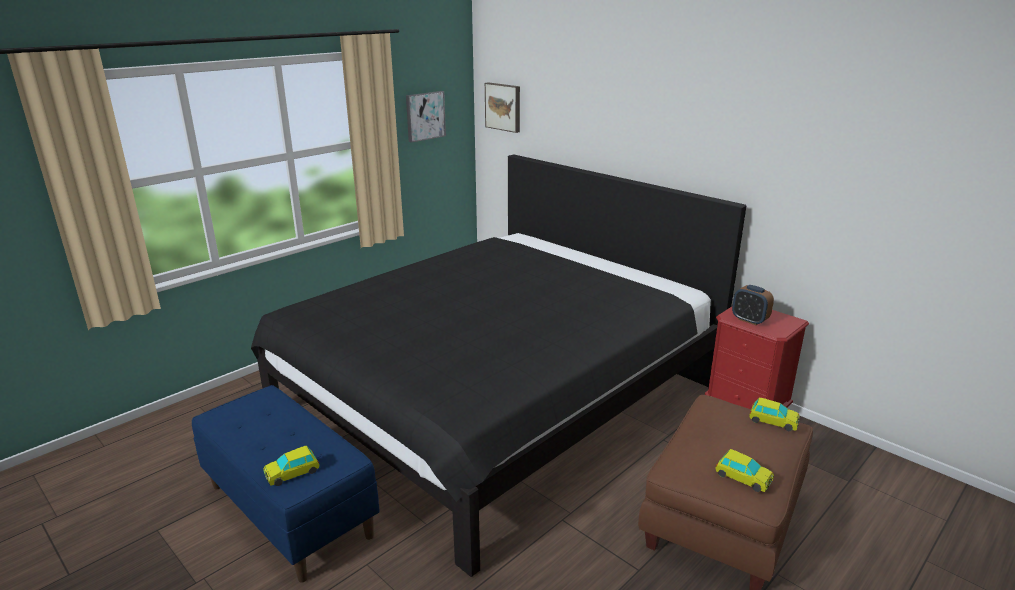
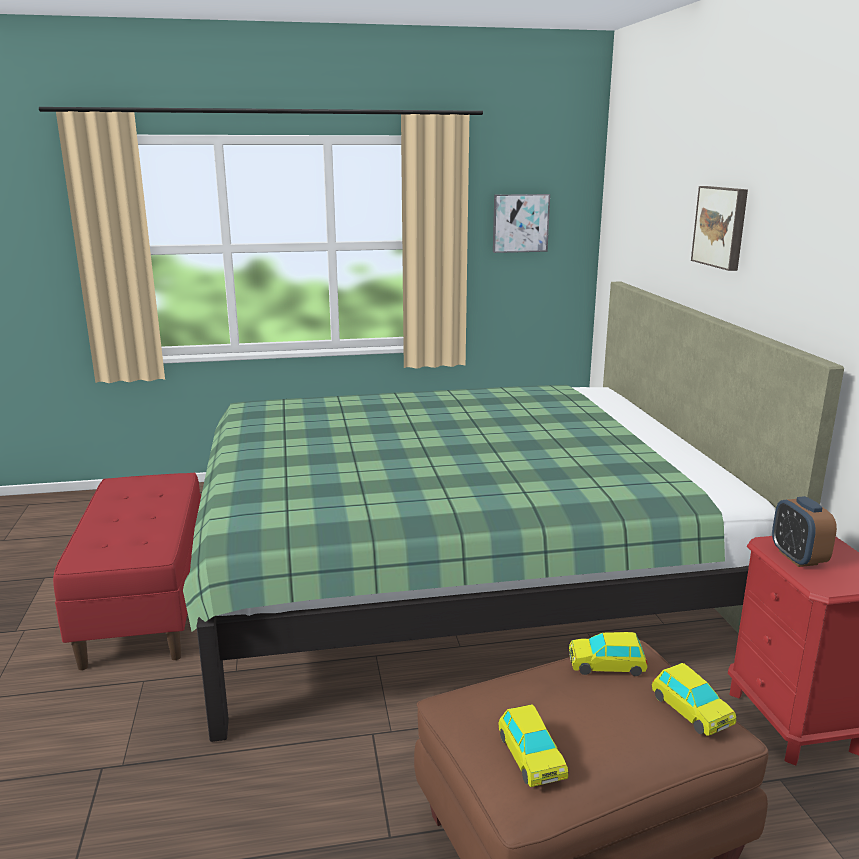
camera: 35 degrees right, 5 degrees down
(291, 510) = (147, 605): blue bench -> red bench
(292, 473) = (101, 547): toy car -> toy car (606, 665)
(495, 397) = (458, 576): black bed -> green bed
(503, 107) = (622, 218): picture -> picture (722, 227)

